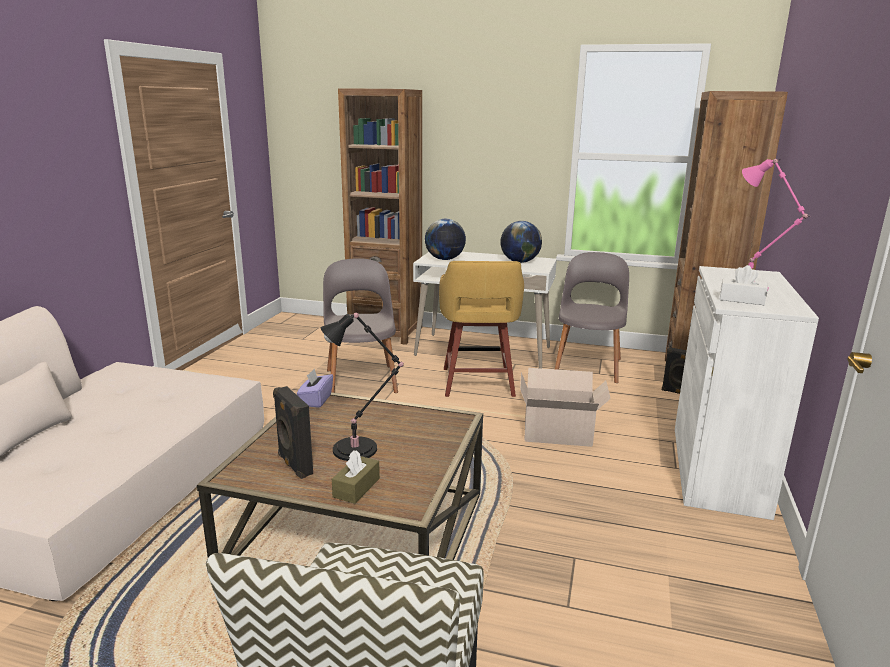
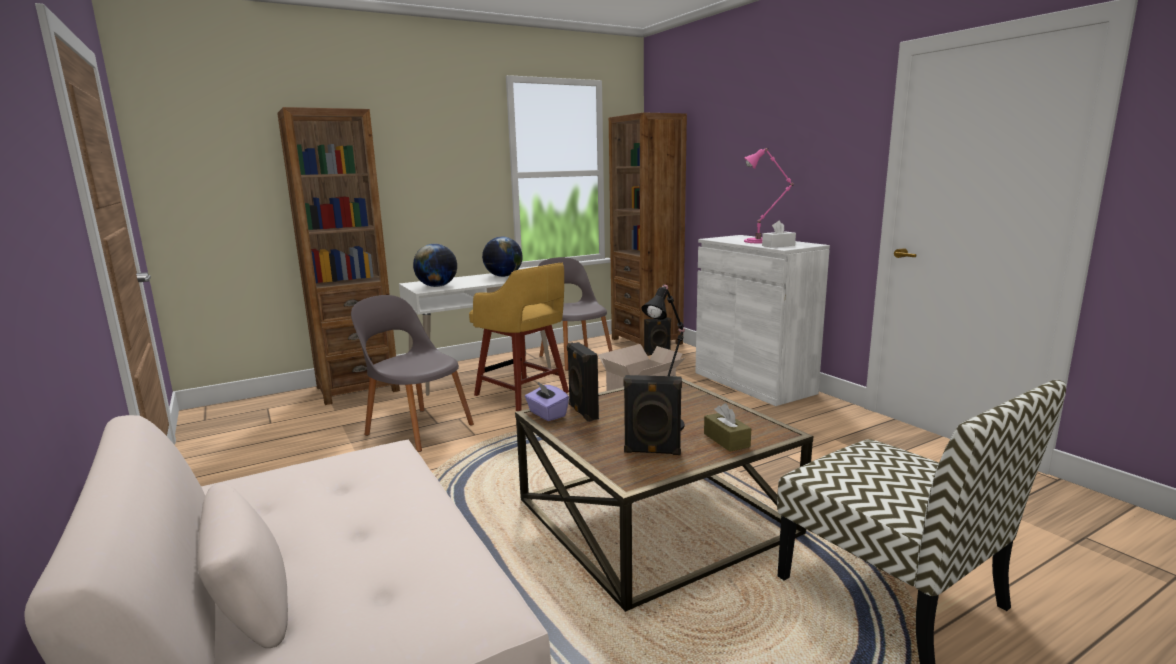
camera: 45 degrees left, 5 degrees down
(338, 410) = (582, 412): none -> black speaker

